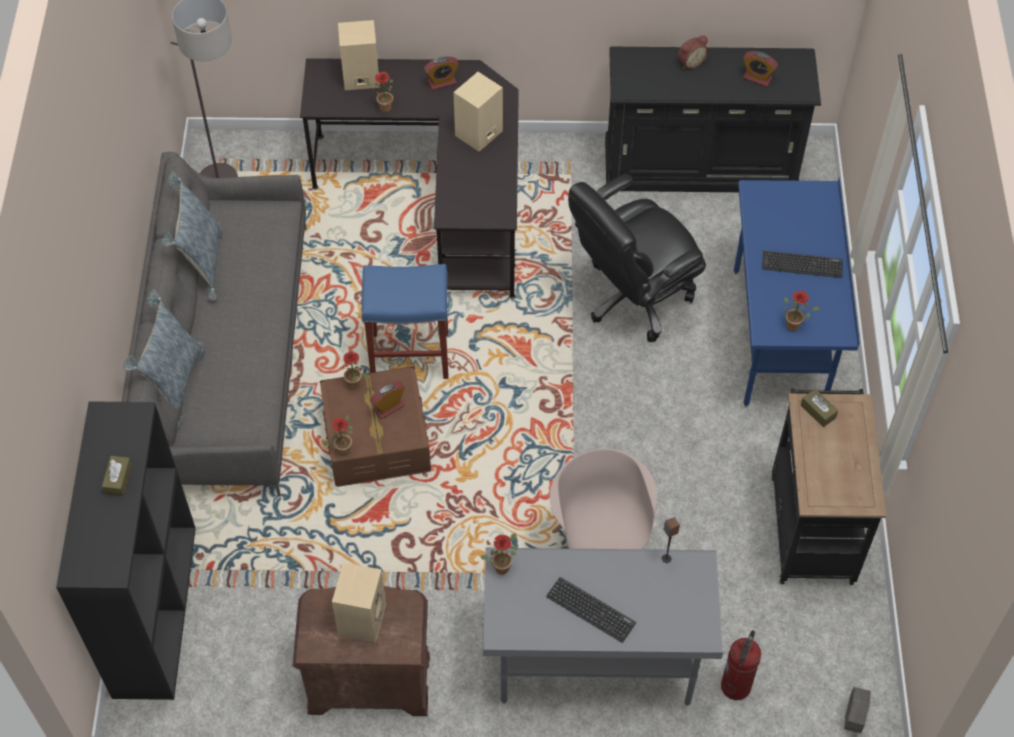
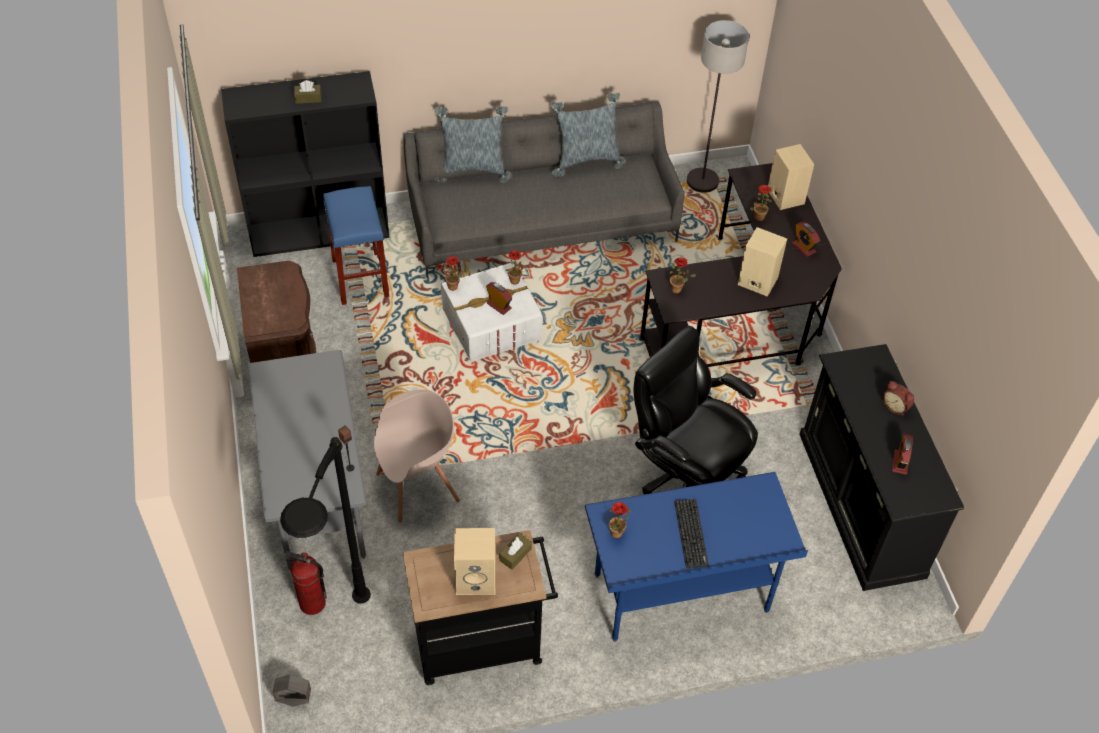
camera: 75 degrees right, 5 degrees down
(361, 618) = (277, 296): beige speaker -> beige speaker (477, 578)
(376, 439) = (491, 324): brown storage box -> white storage box
(408, 356) = (575, 328): blue stool -> blue stool (359, 277)
(503, 565) = (326, 362): potted plant -> potted plant (678, 289)
(590, 610) = (294, 424): keyboard -> none
(796, 660) = (344, 647): none -> black floor lamp

